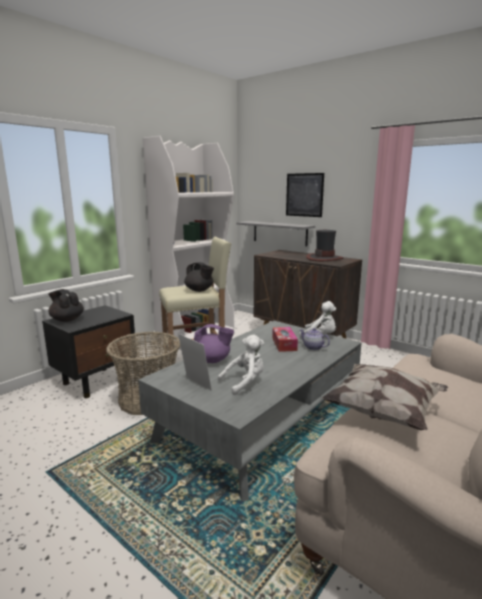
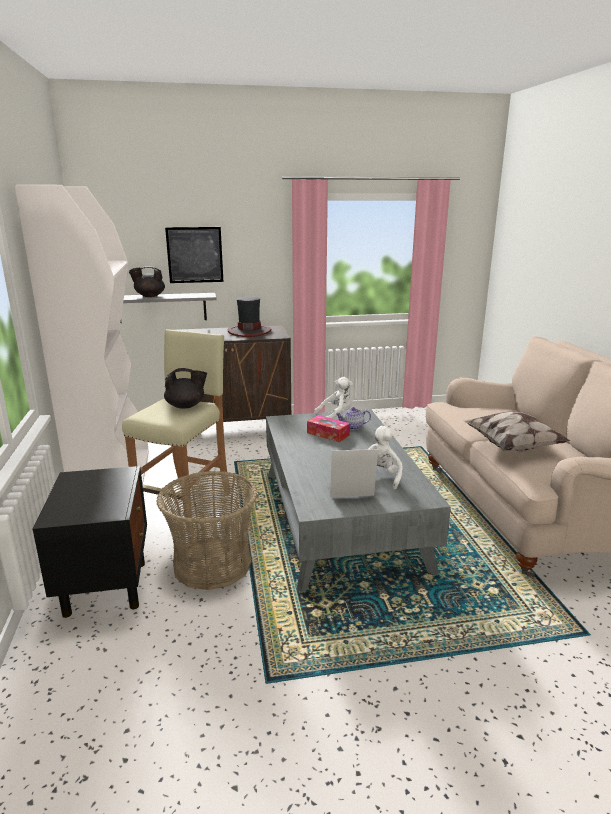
camera: 50 degrees left, 5 degrees up
(67, 319) = (69, 509): black teapot -> black teapot (149, 296)
(212, 360) = (313, 474): purple teapot -> none

